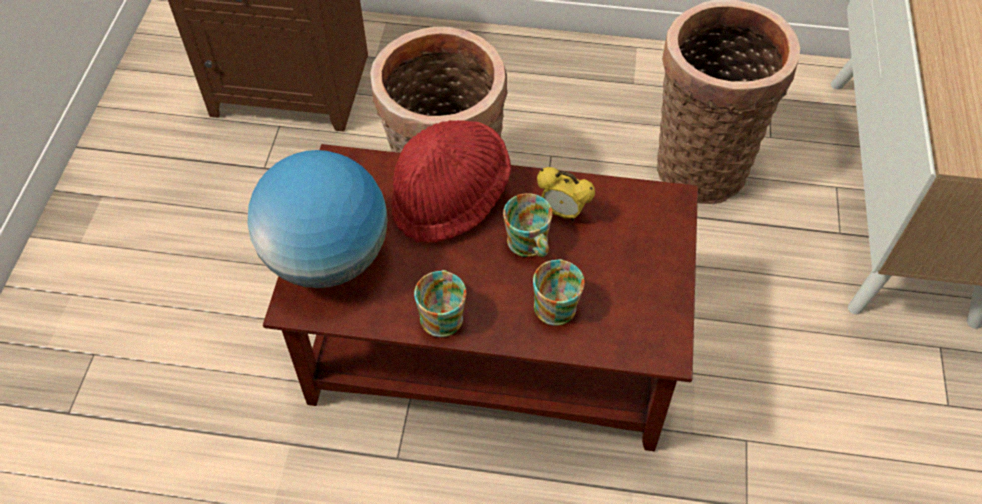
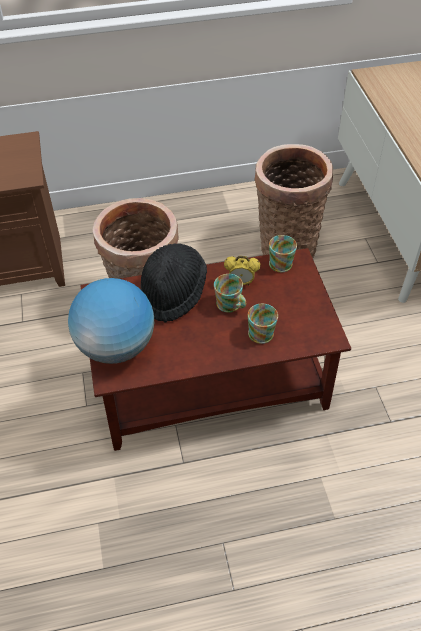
camera: 20 degrees left, 5 degrees down
(443, 313) = (199, 356): mug -> mug (279, 261)
(450, 197) = (173, 292): red hat -> black hat

